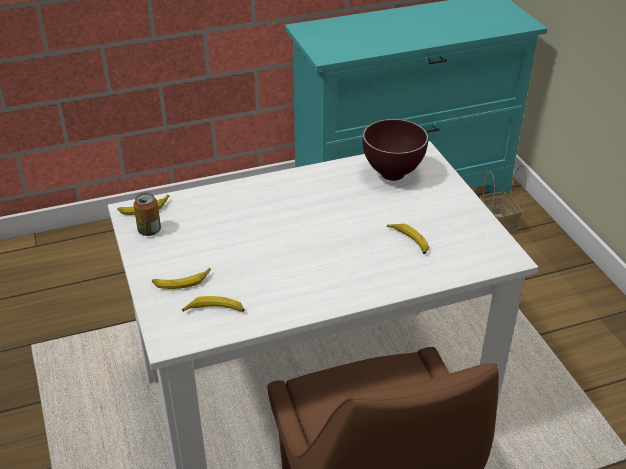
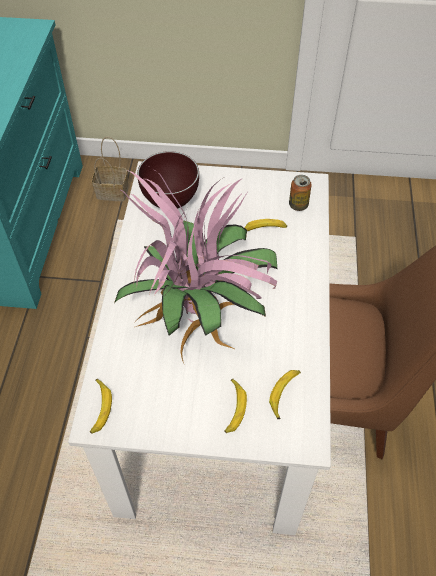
camera: 65 degrees left, 15 degrees up
(149, 230) = (139, 414): can -> can (298, 205)
(267, 233) = (200, 319): none -> potted plant

